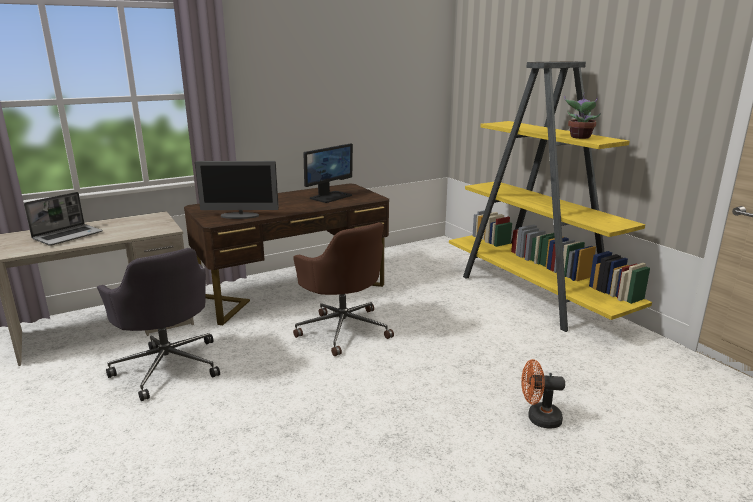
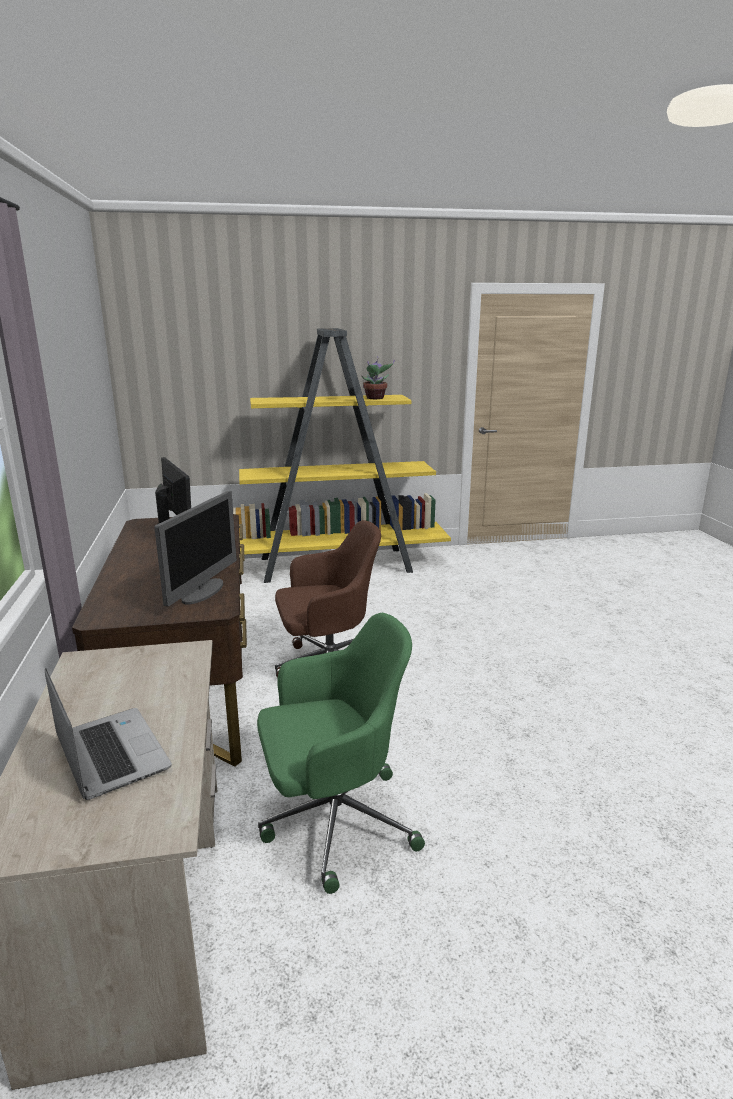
camera: 70 degrees left, 0 degrees up
(168, 366) = (334, 821): grey office chair -> green office chair
(538, 418) = (532, 615): orange fan -> none

